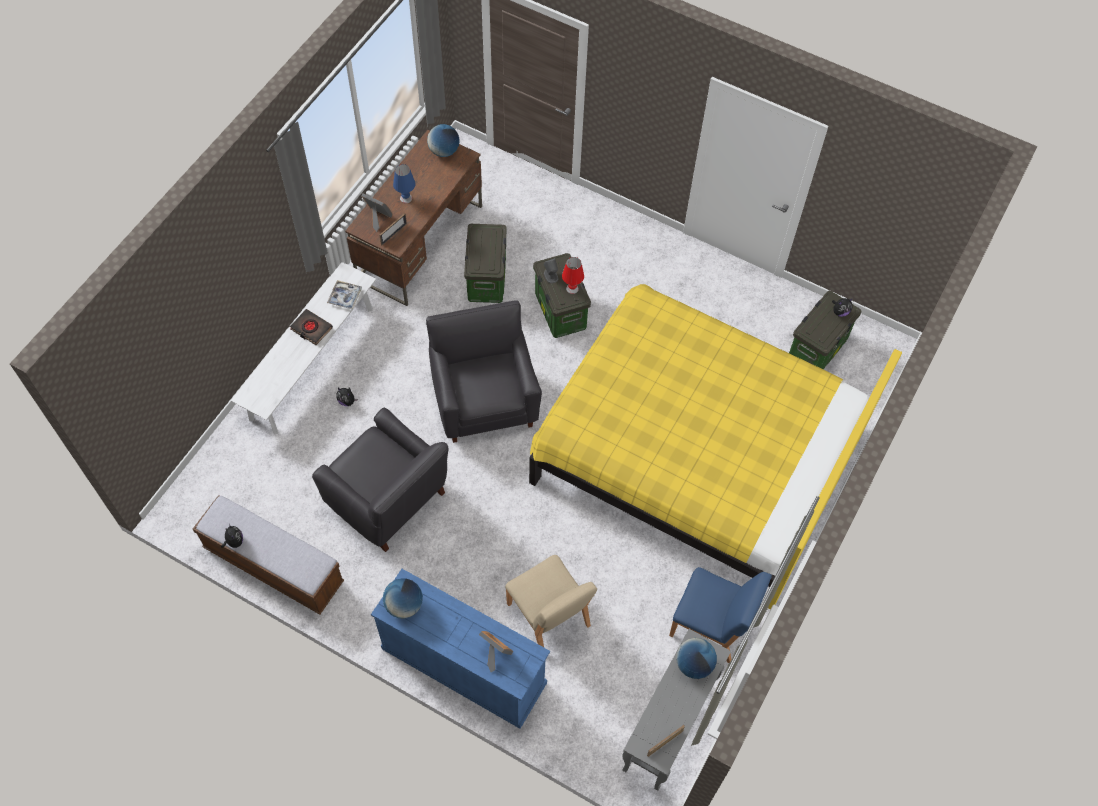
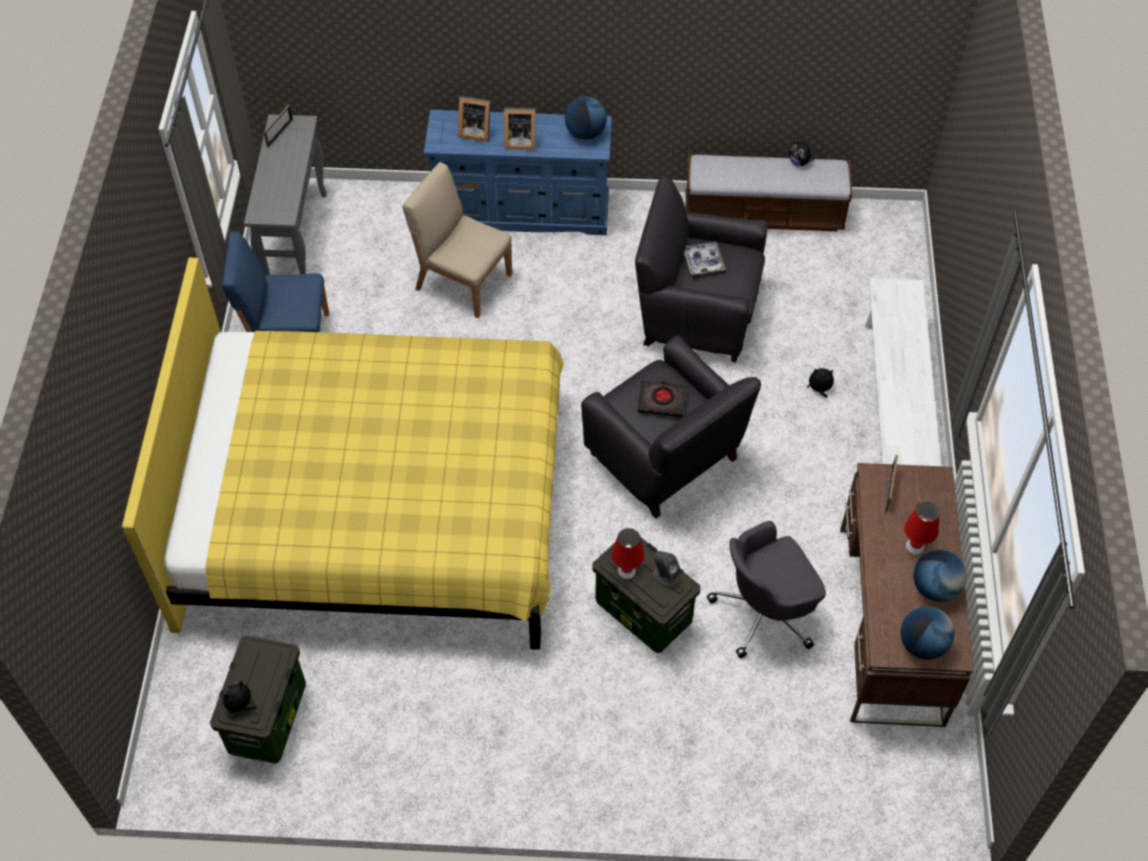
camera: 155 degrees right, 5 degrees down
(311, 329) = (906, 388): black book -> black book (662, 401)
(345, 297) = (900, 442): tray -> tray (703, 261)
(377, 218) = (926, 501): picture frame -> picture frame (519, 141)
(406, 198) = (914, 546): blue table lamp -> red table lamp
(487, 280) = (765, 612): storage box -> grey office chair
(694, 664) = (277, 199): globe -> globe (934, 588)

